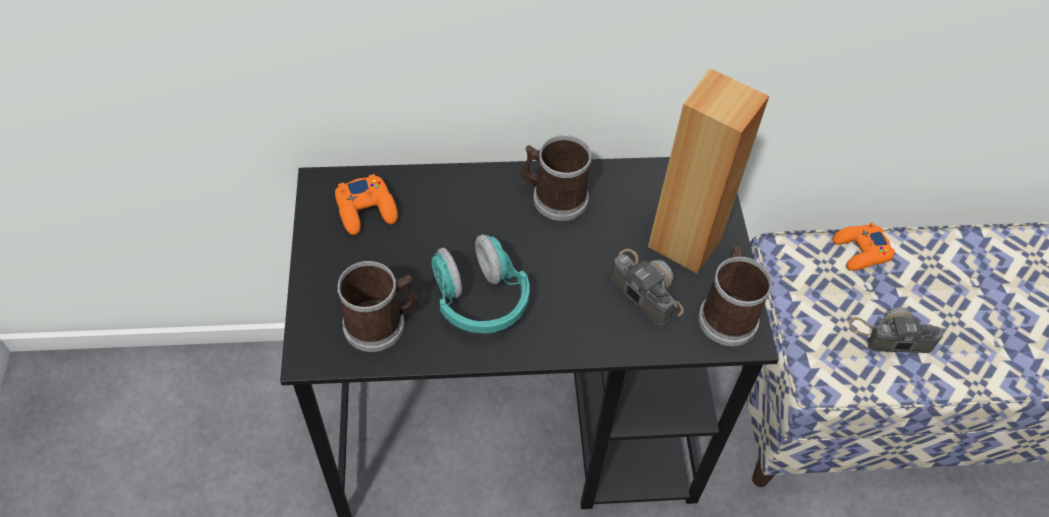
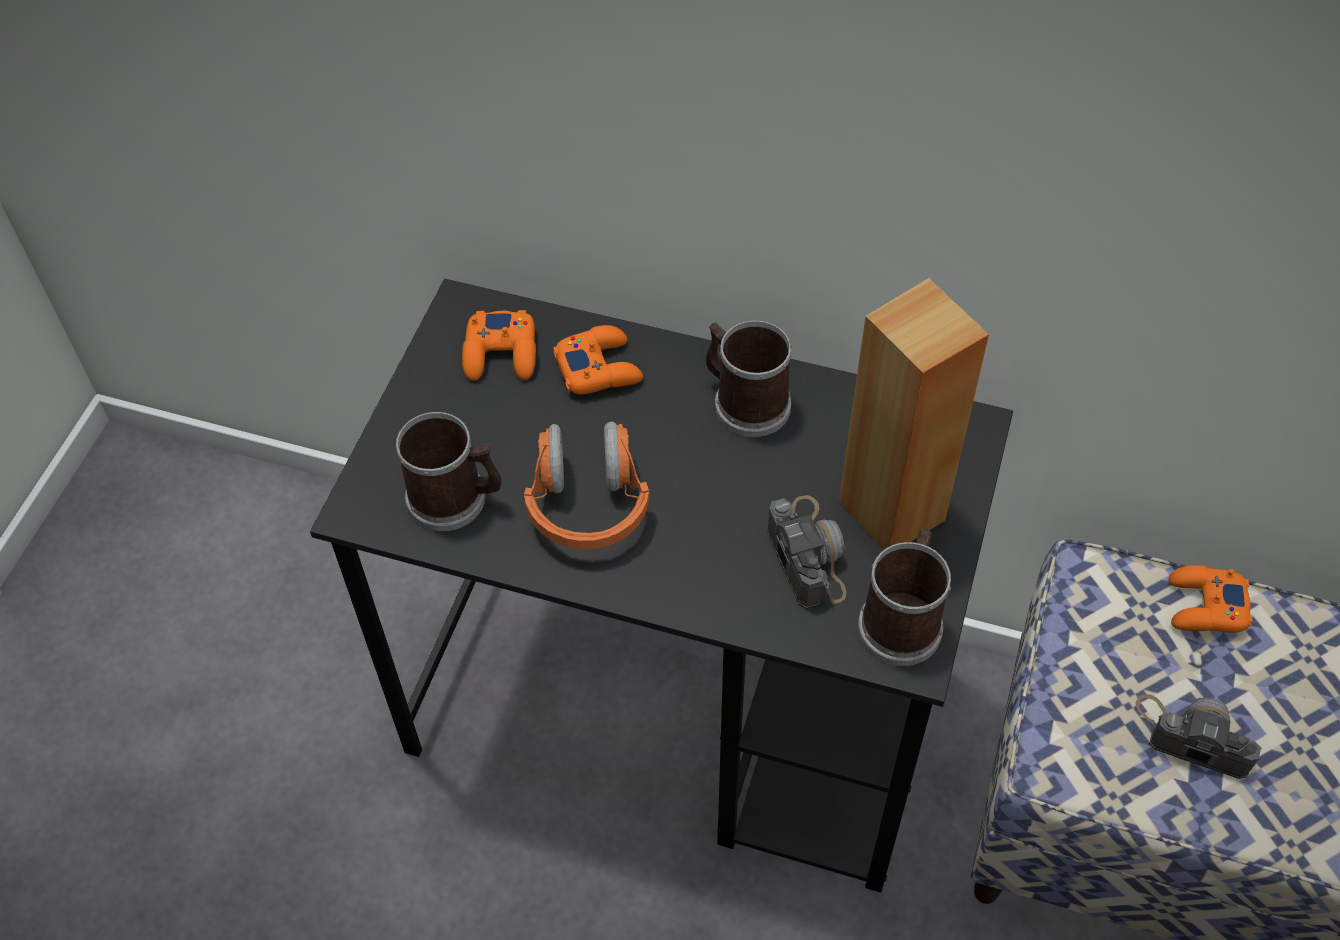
camera: 25 degrees right, 0 degrees up
(442, 201) = (599, 368): none -> orange game controller
(479, 299) = (588, 504): turquoise headphones -> orange headphones

